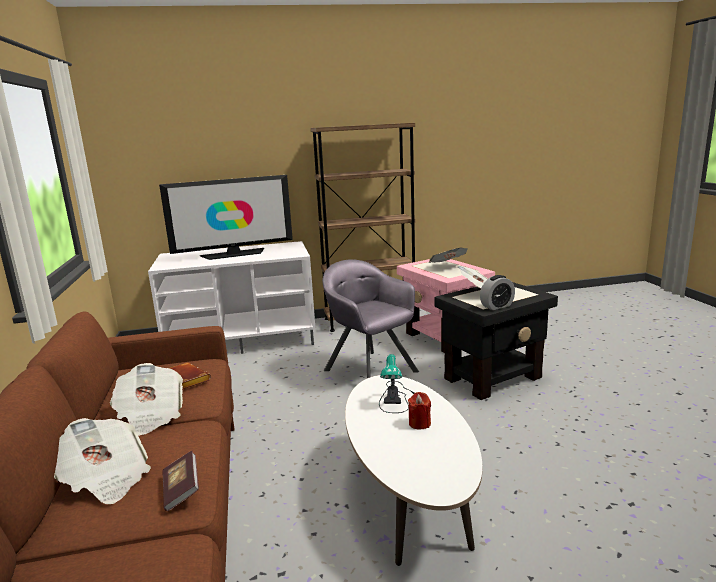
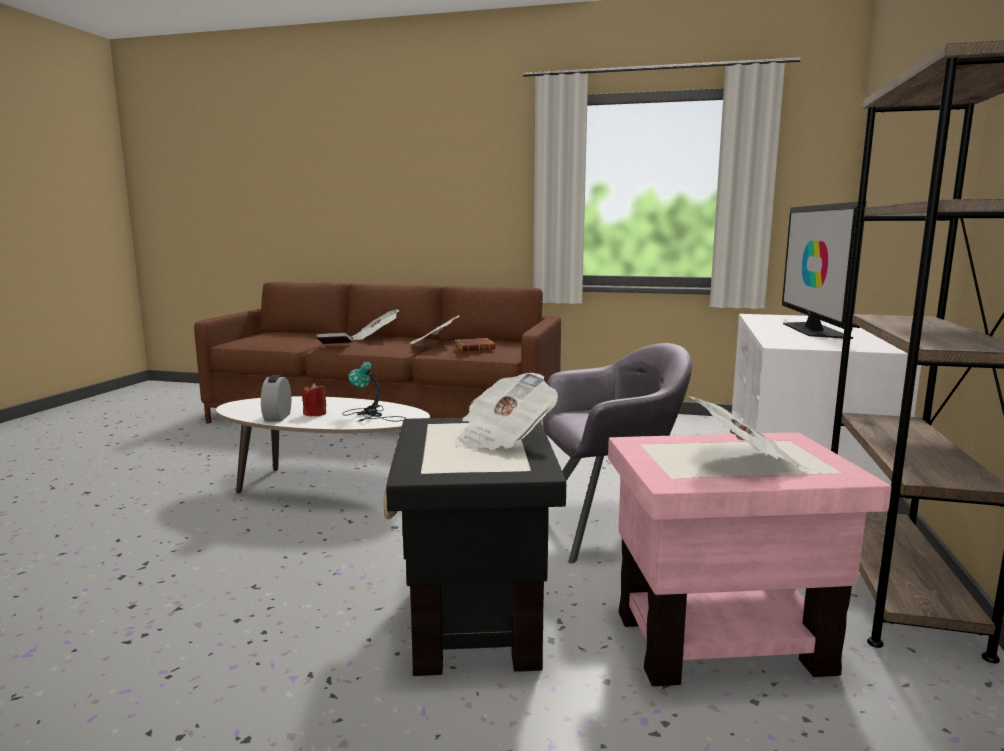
camera: 115 degrees right, 5 degrees down
(497, 306) = (420, 430): alarm clock -> alarm clock (277, 417)

